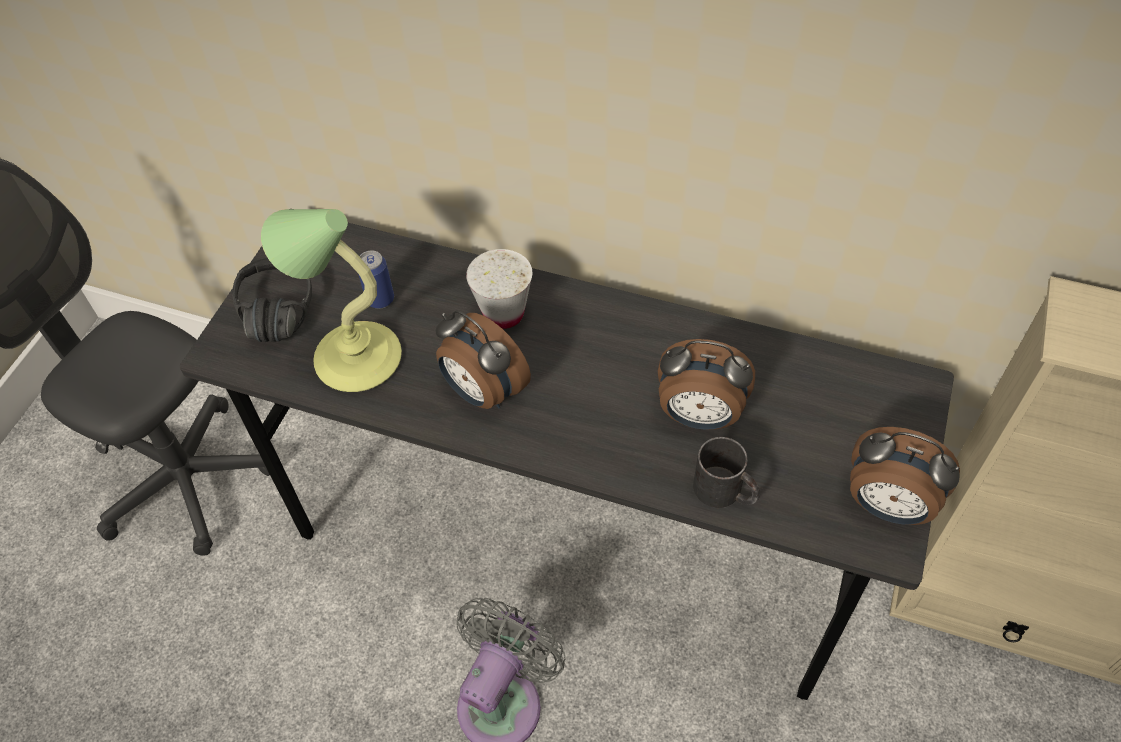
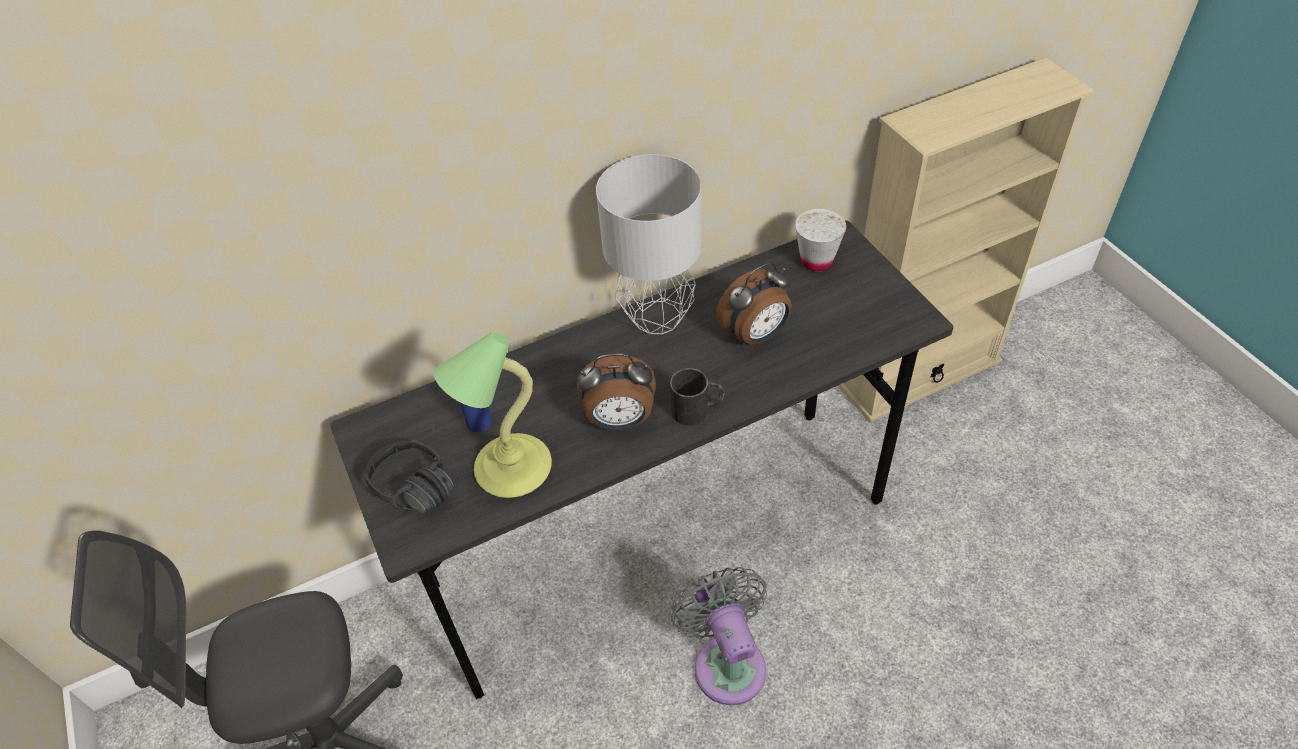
camera: 45 degrees left, 5 degrees down
(503, 313) = (573, 370): white cup -> white cup (816, 261)
(635, 322) = (658, 316): none -> grey table lamp
(725, 492) = (818, 361): black mug -> black mug (697, 410)
(887, 506) = (897, 304): alarm clock -> none

